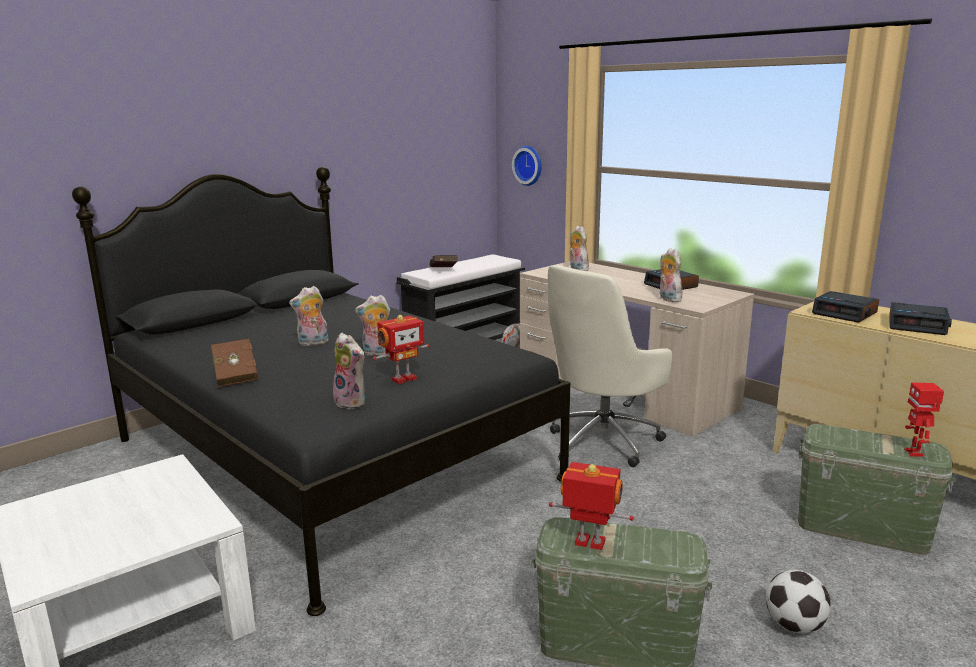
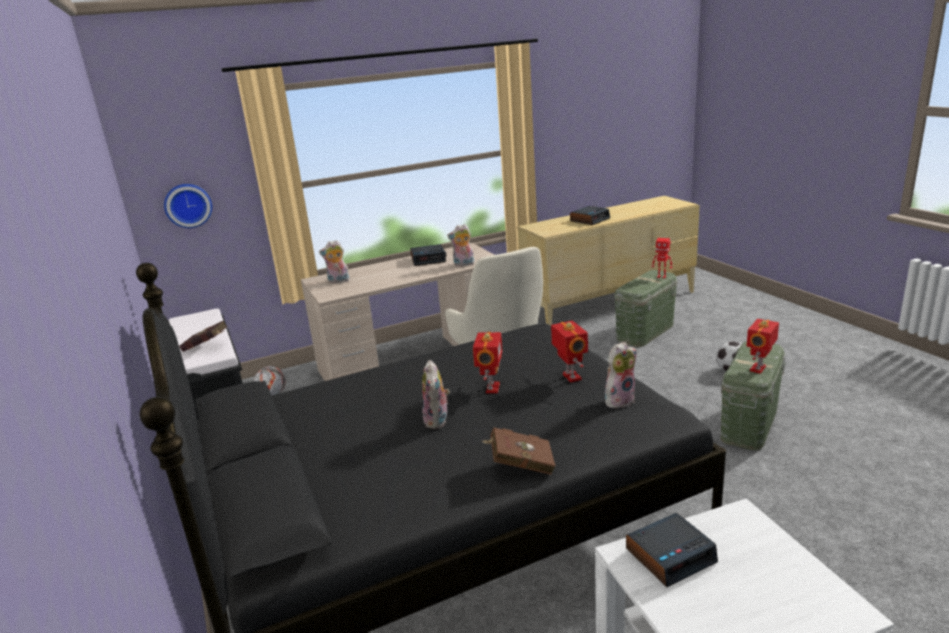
camera: 70 degrees left, 5 degrees up
(377, 354) = (491, 388): plush toy -> toy robot
(845, 313) = (557, 228): alarm clock -> alarm clock (670, 555)

